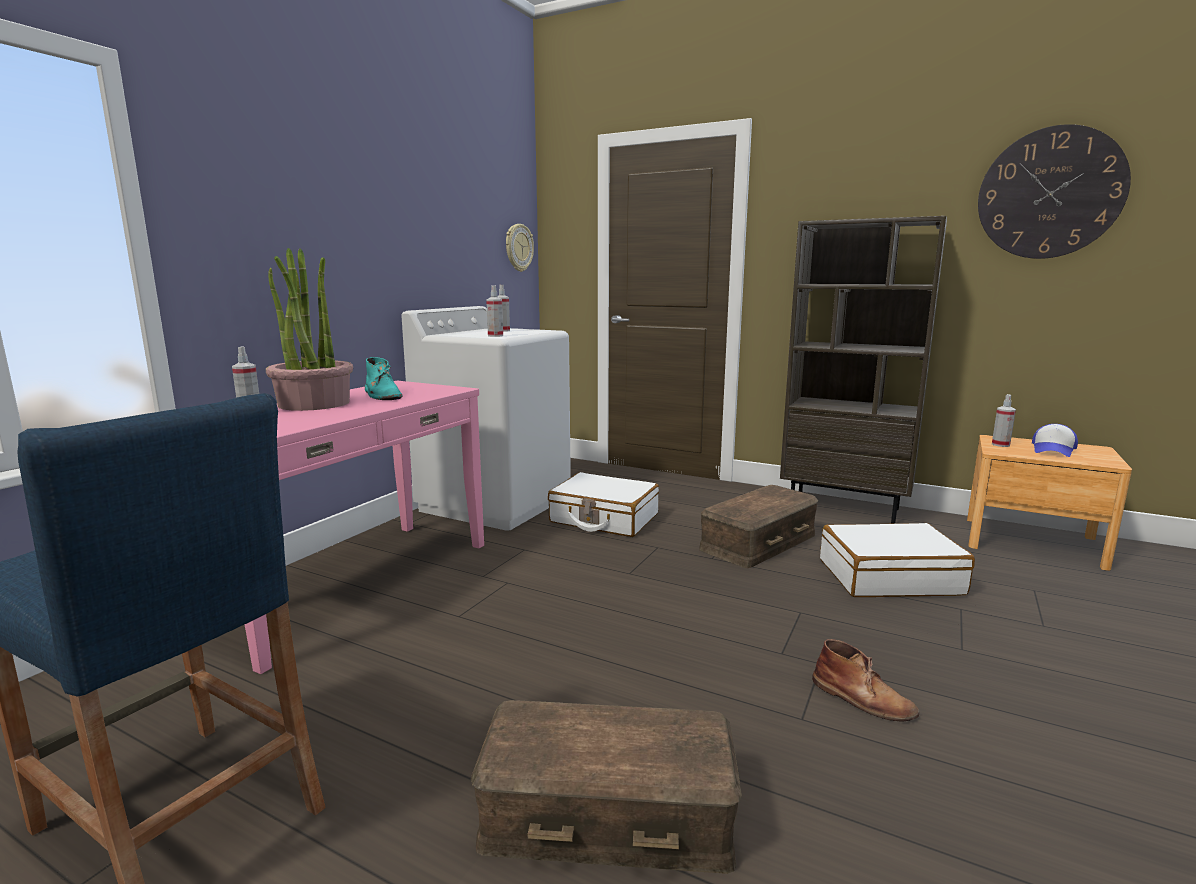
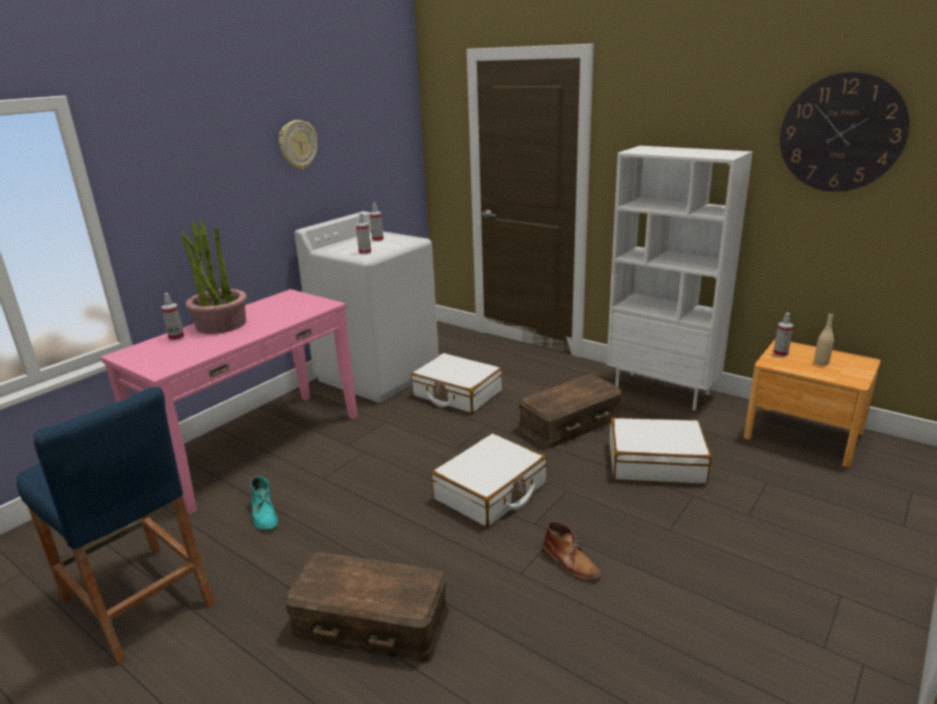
camera: 10 degrees right, 10 degrees up
(382, 395) = (272, 312): turquoise boot -> turquoise boot (264, 514)
(518, 248) = (402, 150): wall clock -> wall clock (297, 144)
(702, 619) = (491, 492): none -> white suitcase
(845, 508) = (662, 391): brown bookcase -> white bookcase
(1053, 450) = (821, 362): cap -> beige bottle

